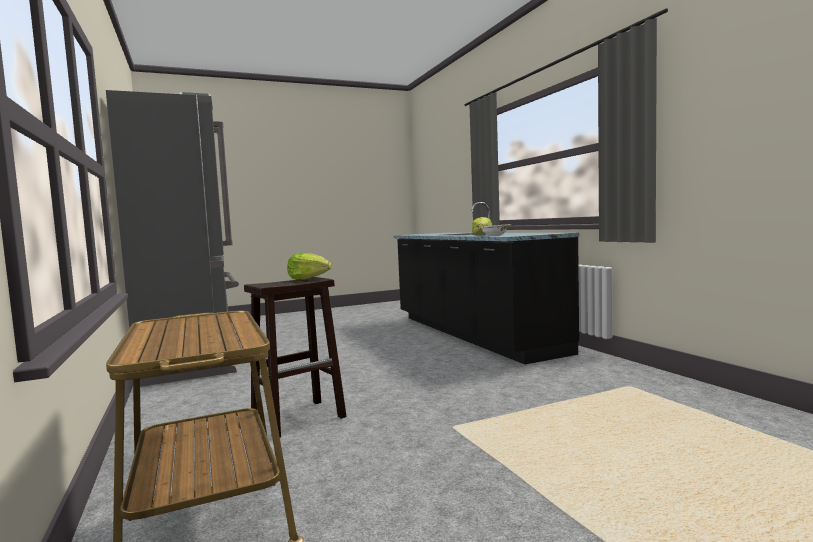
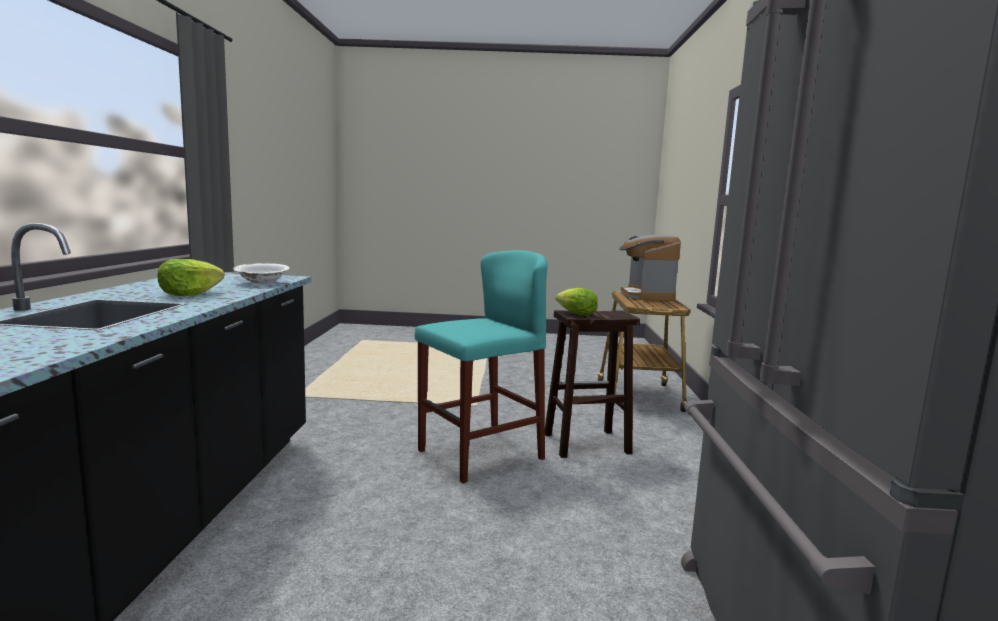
camera: 155 degrees left, 5 degrees up
(185, 340) = (646, 296): none -> coffee machine
(385, 388) = (480, 454): none -> turquoise stool

